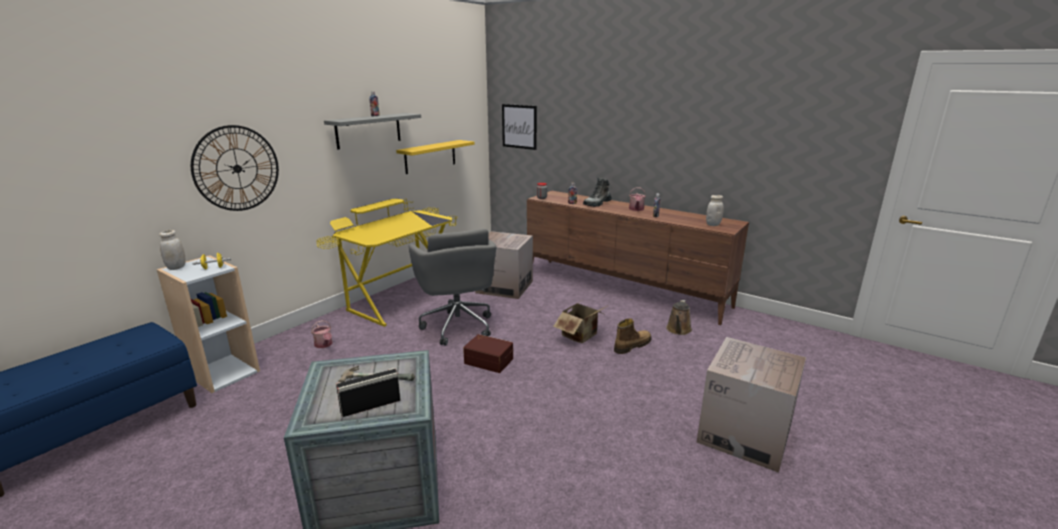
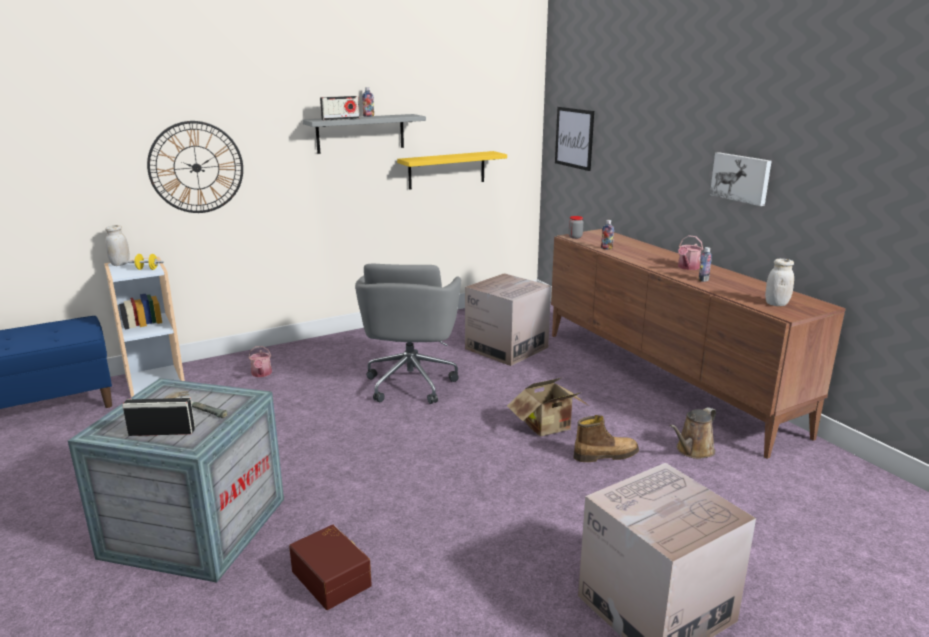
camera: 25 degrees right, 0 degrees up
(358, 119) = (340, 119): none -> radio
(401, 300) = (376, 341): yellow desk -> none
(489, 360) = (412, 430): brown storage box -> brown storage box (332, 577)
(597, 204) = (640, 253): boot -> none
(665, 145) = (741, 178): none -> picture

